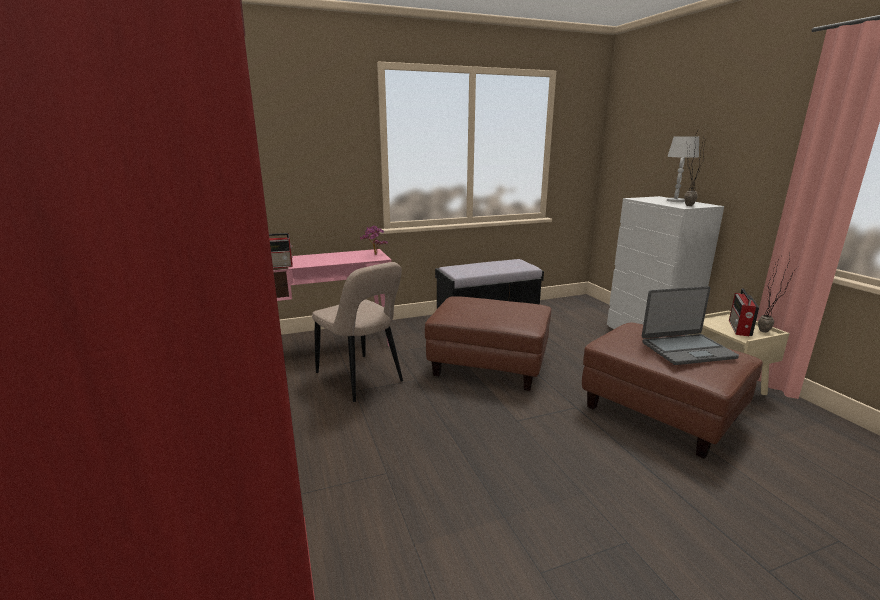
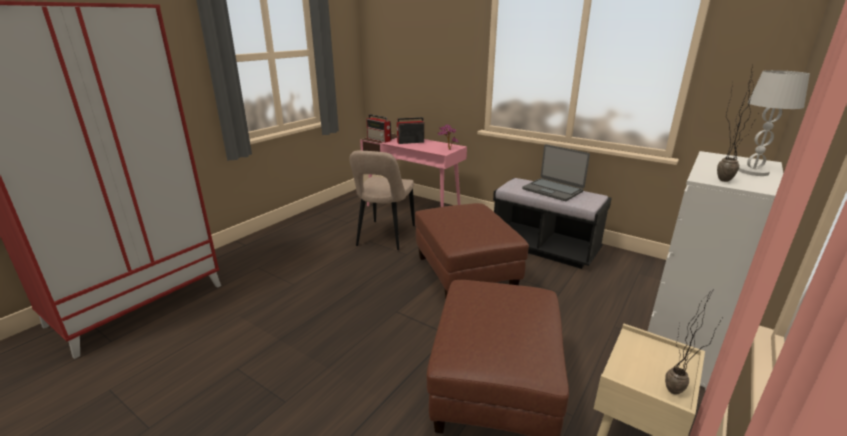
camera: 55 degrees right, 5 degrees up
(686, 350) = (499, 329): laptop -> laptop (553, 190)
(739, 328) = (650, 368): radio -> radio (410, 142)

